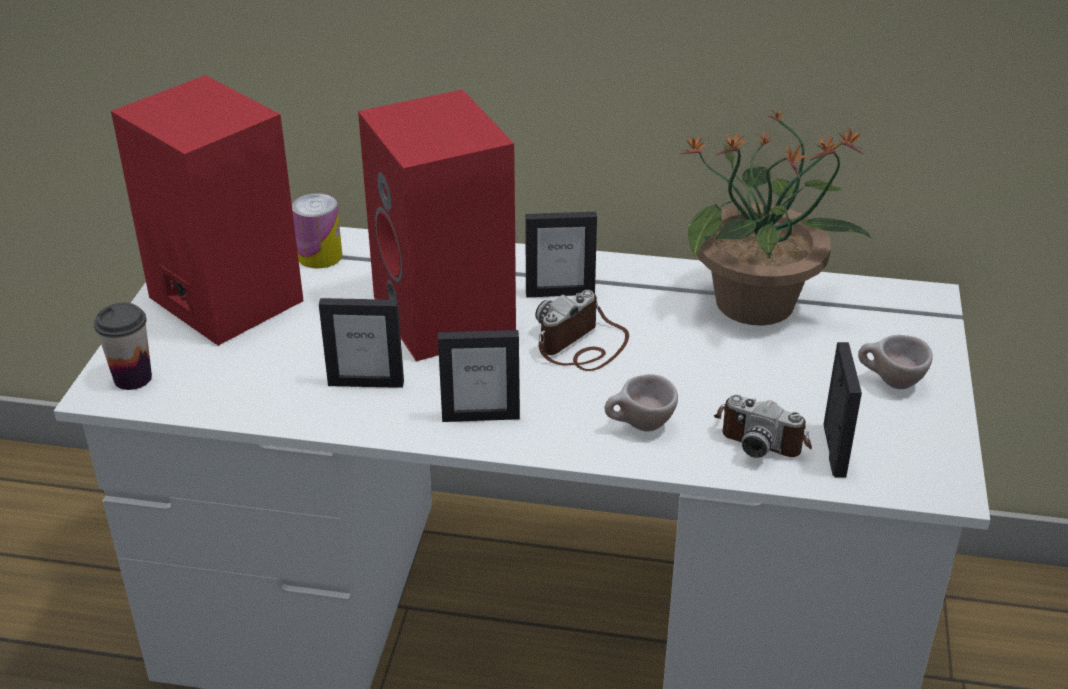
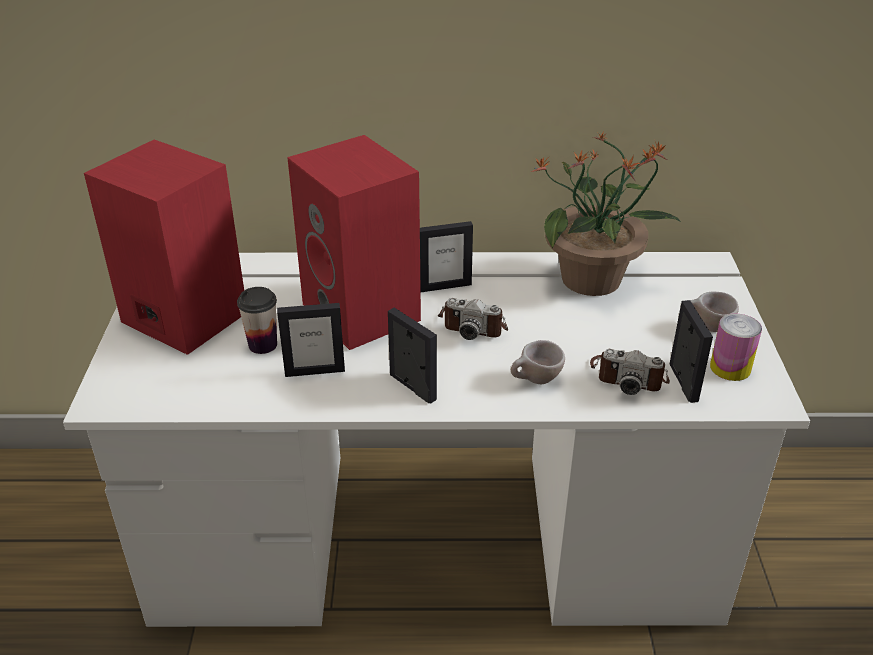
camera: 10 degrees left, 0 degrees up
(133, 378) = (123, 388): cup -> cup (263, 345)
(320, 256) = (251, 276): can -> can (730, 368)
(480, 416) = (412, 387): picture frame -> picture frame turned 120 degrees counterclockwise
(582, 345) = (474, 324): camera -> camera turned 105 degrees counterclockwise

